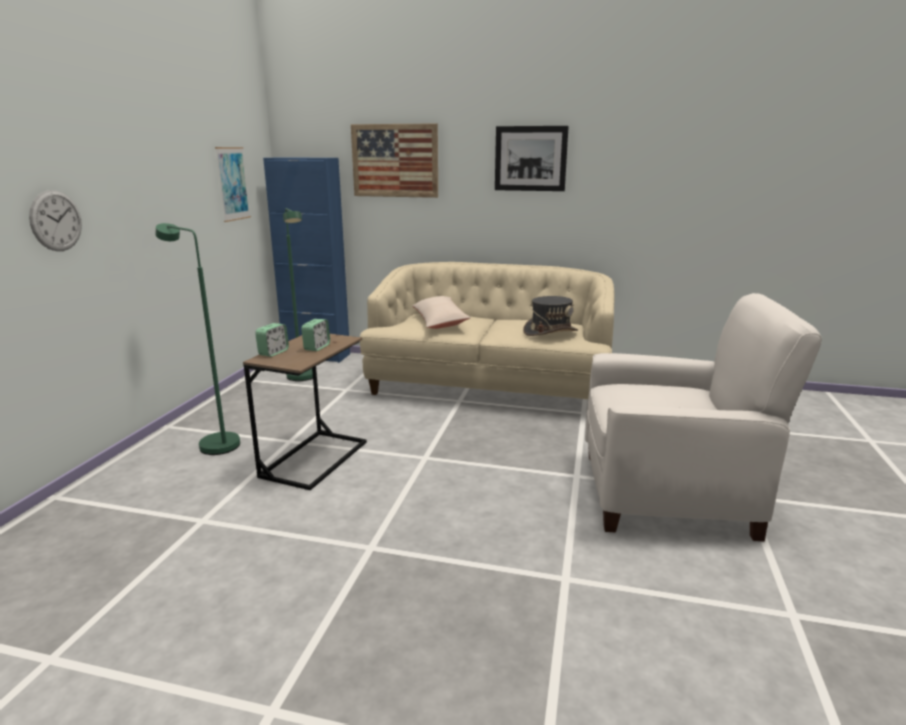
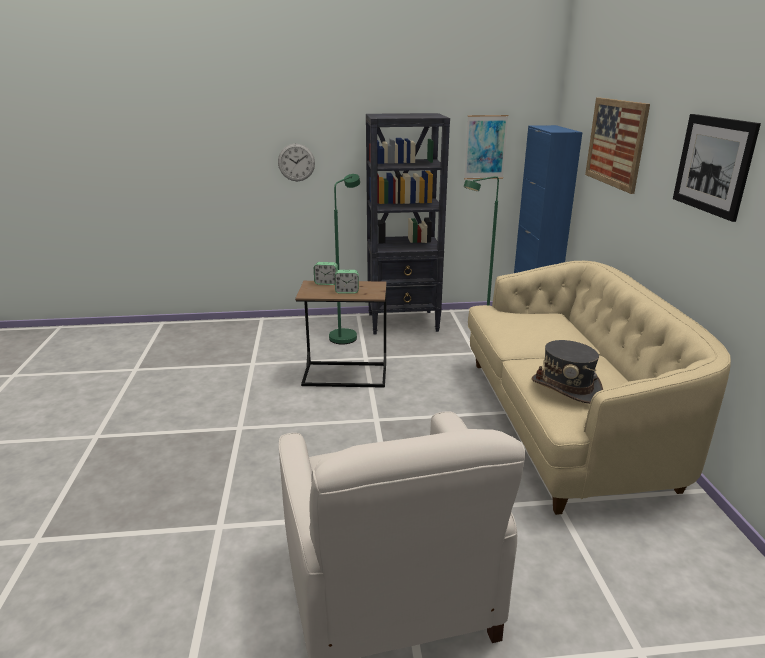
camera: 70 degrees right, 5 degrees up
(233, 406) = (403, 322): none -> black bookcase
(439, 321) = (534, 326): beige pillow -> none

